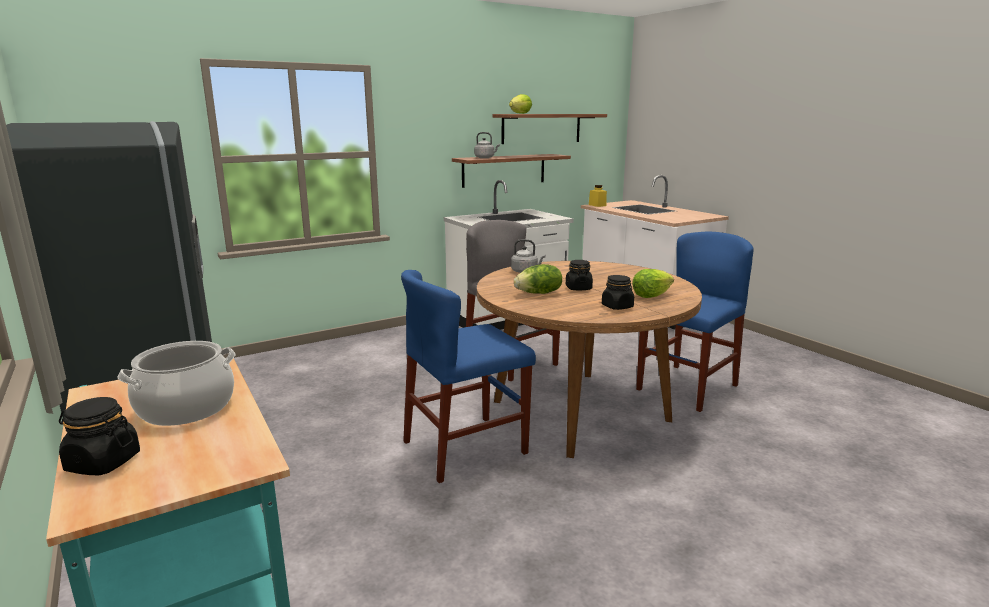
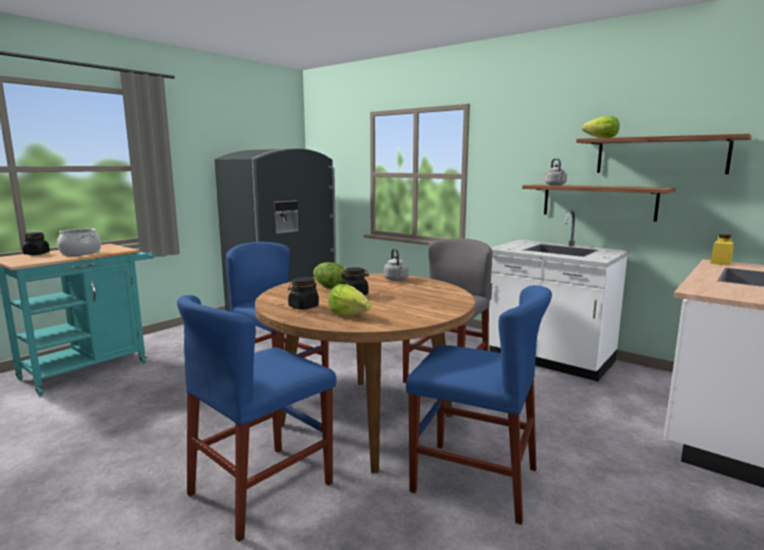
camera: 70 degrees right, 5 degrees down
(689, 475) = (261, 488): none -> blue chair

